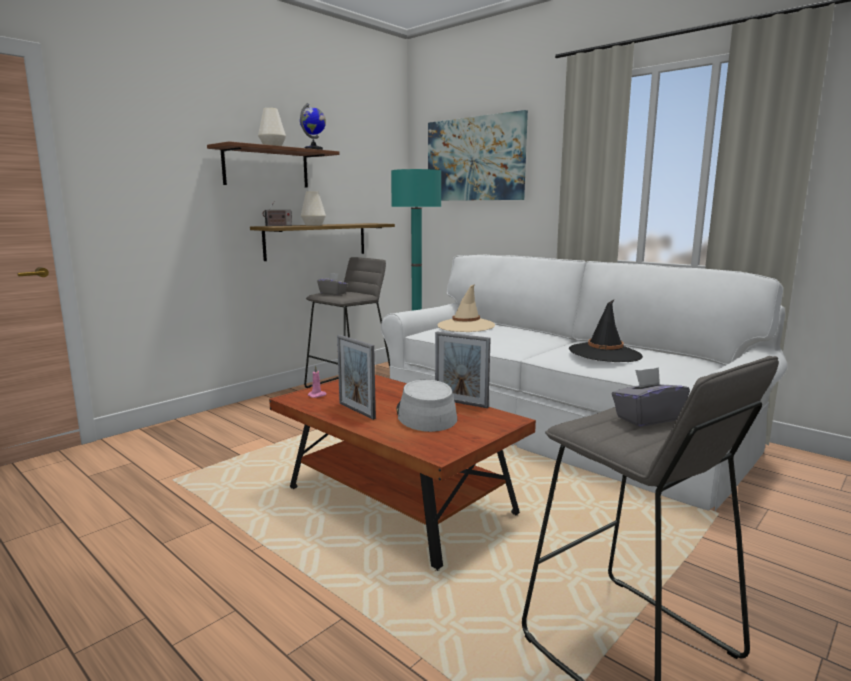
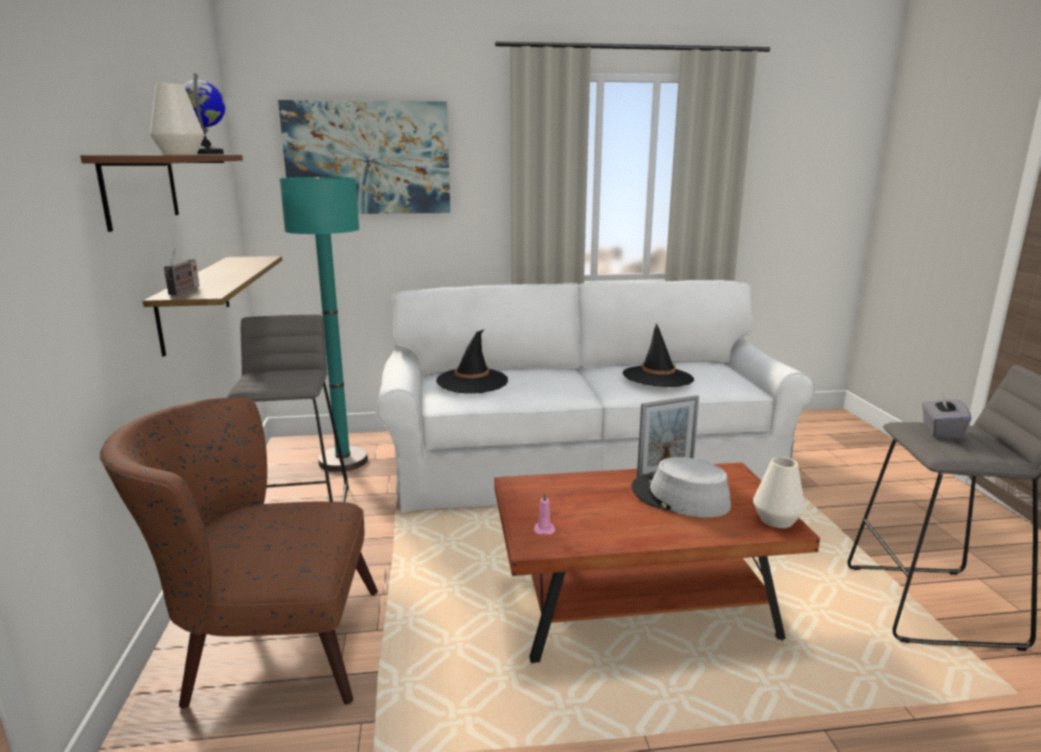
camera: 50 degrees left, 5 degrees up
(233, 426) = (265, 645): none -> brown armchair
(313, 225) = (221, 279): white vase -> white vase (776, 520)
(333, 294) = (266, 382): grey tissue box -> none
(356, 411) = (627, 525): picture frame -> none
(466, 326) = (472, 381): beige hat -> black hat

